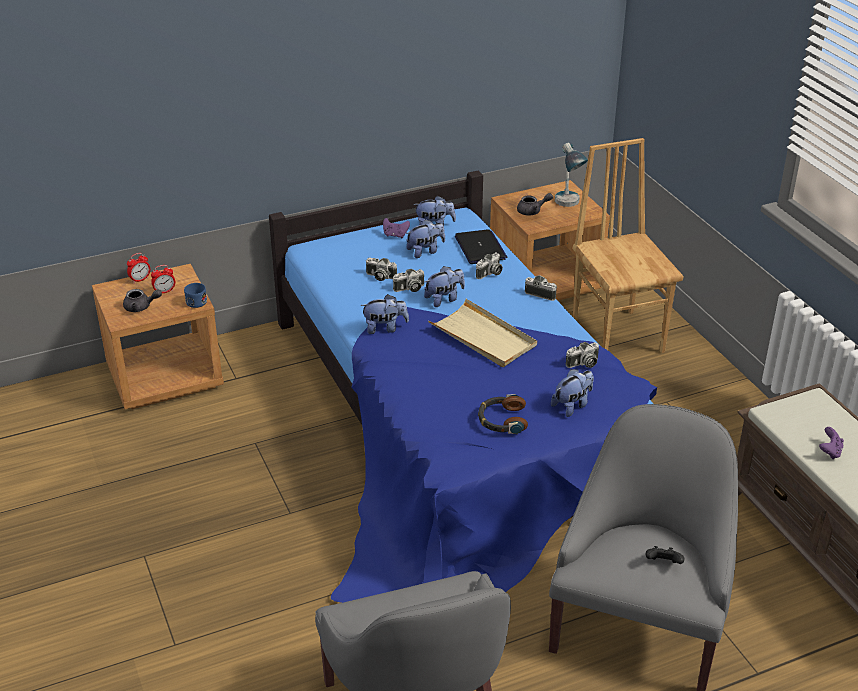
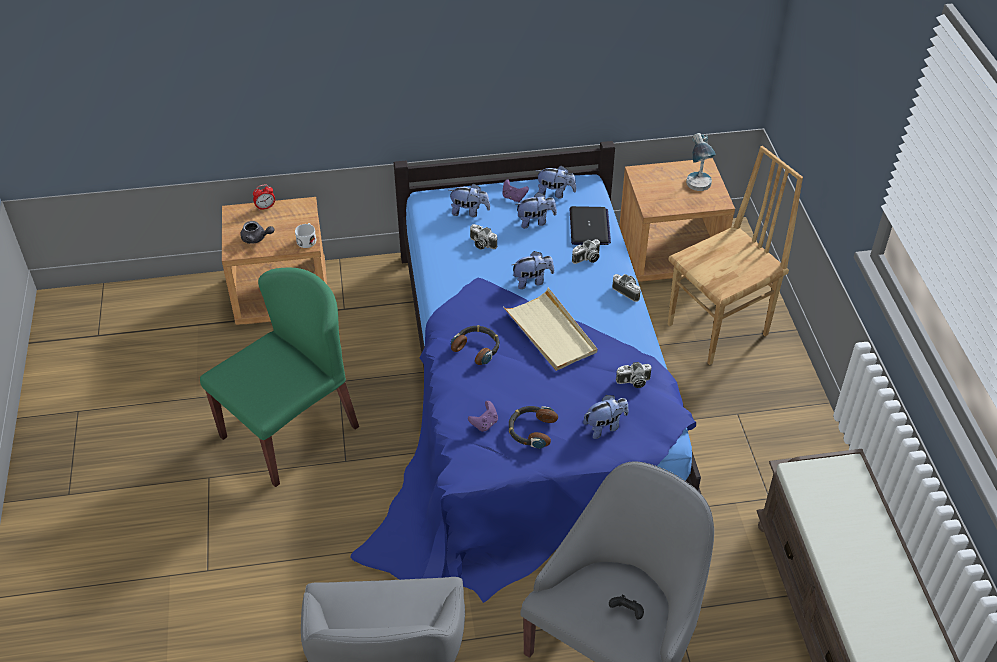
camera: 15 degrees right, 10 degrees up
(164, 291) = (282, 224): alarm clock -> none
(196, 300) = (307, 239): blue mug -> white mug
(219, 496) = (290, 431): none -> green chair
(385, 328) = (464, 304): plush toy -> plush toy (469, 212)
(409, 289) = (504, 263): camera -> none
(415, 361) = (477, 348): none -> headphones
(532, 211) = (659, 190): grey teapot -> none
(618, 336) = (719, 330): brown chair -> brown chair turned 60 degrees clockwise
(830, 452) = (836, 529): purple game controller -> purple game controller (484, 424)

